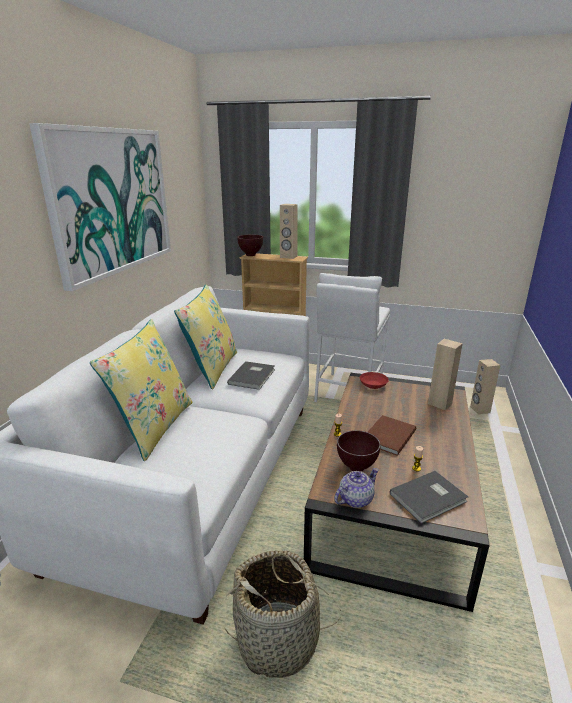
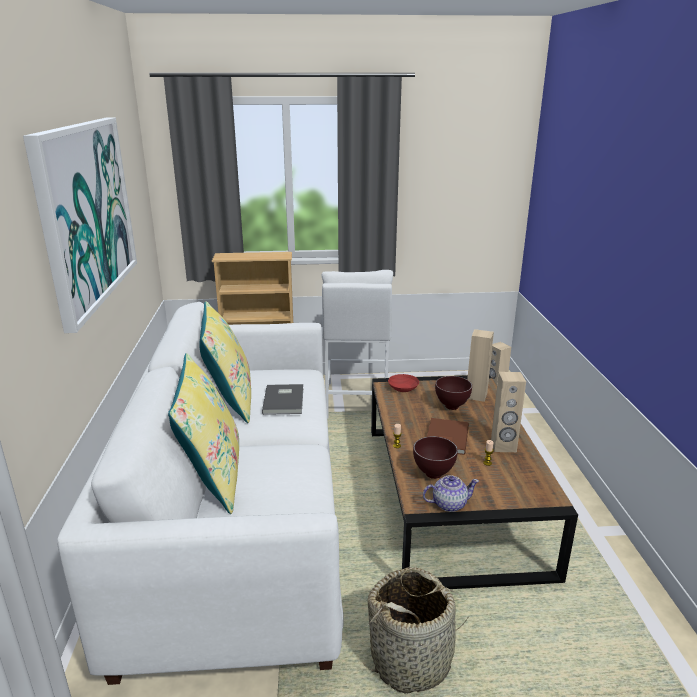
camera: 20 degrees left, 0 degrees up
(251, 255) = (224, 256): brown bowl -> brown bowl (452, 407)
(288, 257) = (270, 254): beige speaker -> beige speaker (503, 446)
(355, 499) = (449, 504): teapot -> teapot turned 45 degrees clockwise
(430, 498) = (512, 487): grey book -> none

